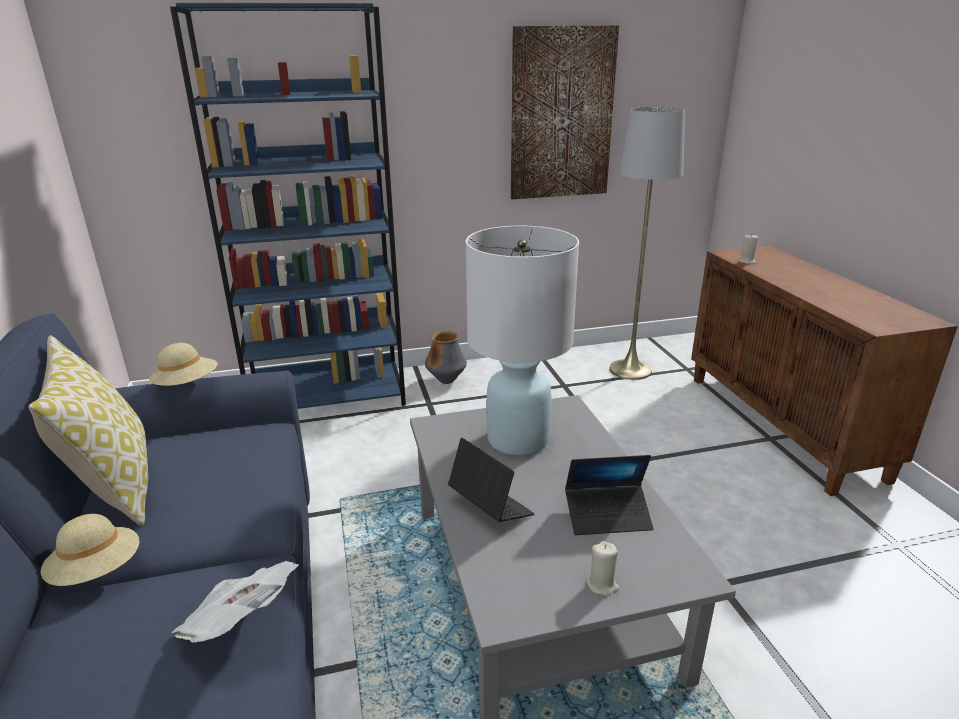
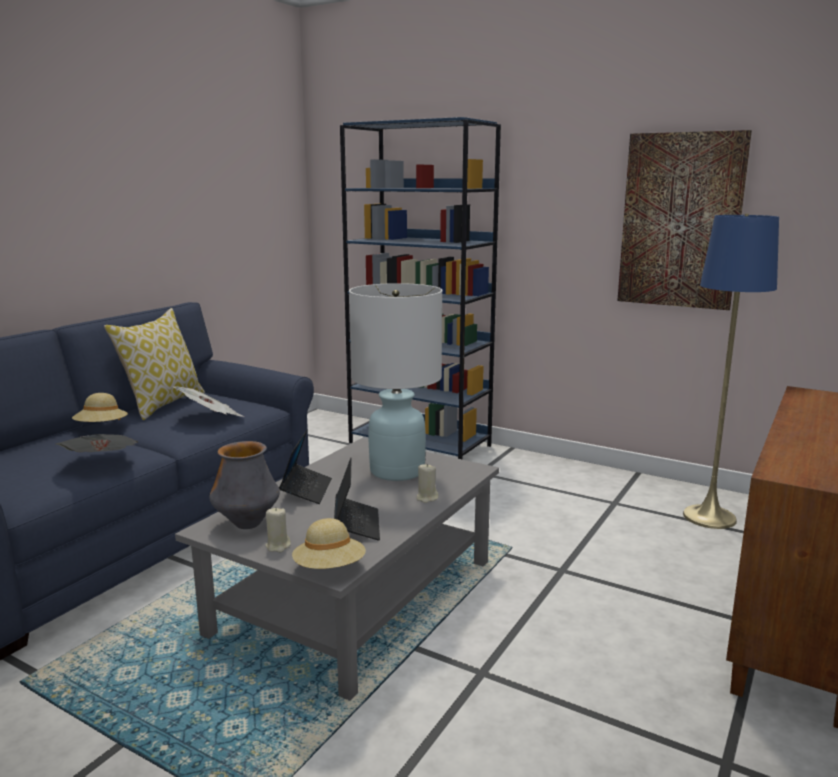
camera: 45 degrees right, 10 degrees down
(187, 385) = (246, 367): beige hat -> beige hat (329, 569)
(237, 475) = (211, 418): none -> newspaper
(446, 381) = (519, 464): vase -> vase (247, 524)
(607, 516) = (356, 525): laptop -> laptop turned 135 degrees counterclockwise
(630, 370) = (709, 517): grey floor lamp -> blue floor lamp
(747, 261) = (806, 401): beige candle -> beige candle (426, 498)

